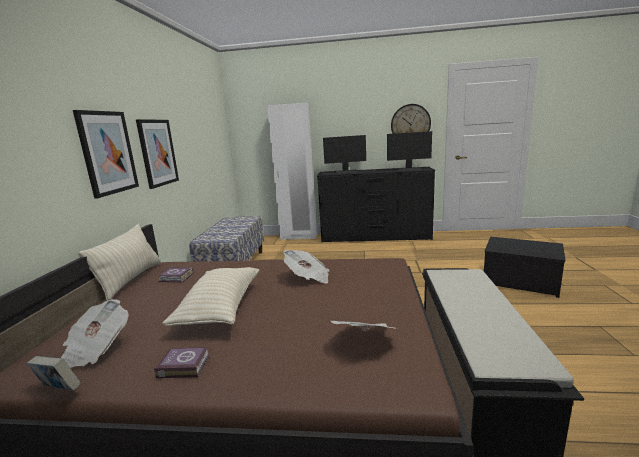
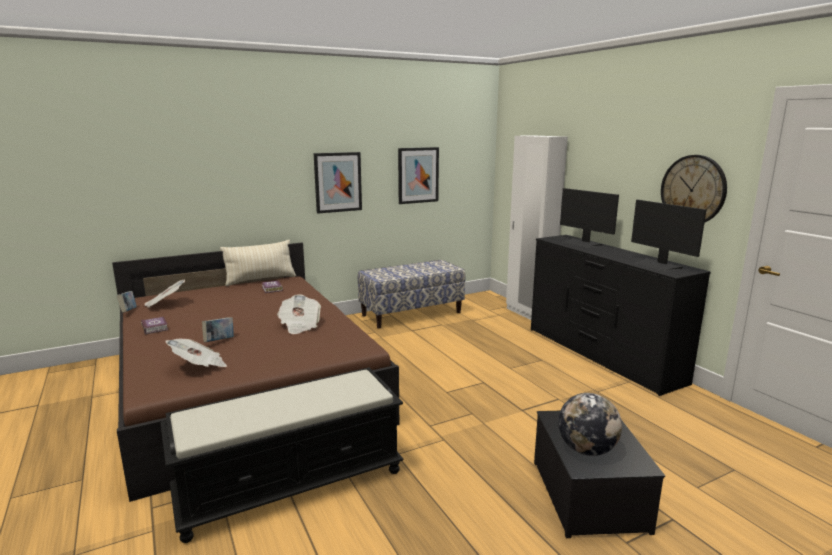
camera: 55 degrees right, 0 degrees up
(107, 152) = (271, 180): picture -> picture (418, 175)
(220, 308) = (228, 314): beige pillow -> none
(299, 321) = (219, 341): none -> book
(535, 250) = (586, 450): none -> globe

